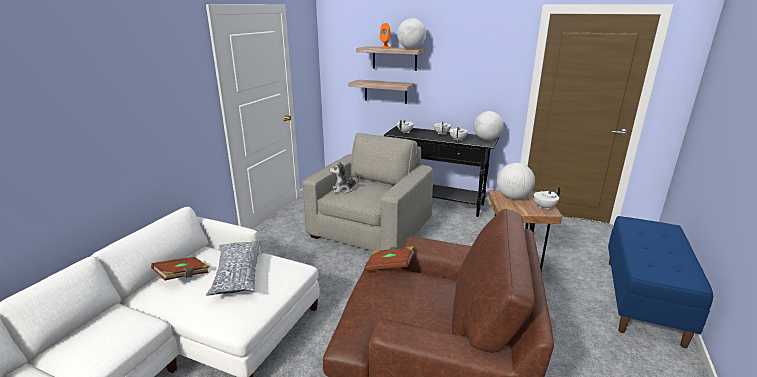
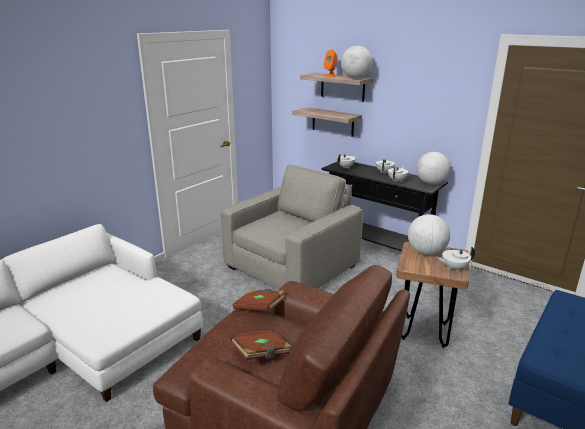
camera: 15 degrees right, 0 degrees up
(183, 276) = (77, 288): brown book -> brown book (261, 353)
(237, 274) = (122, 294): pillow -> none
(344, 189) = (262, 223): plush toy -> none

